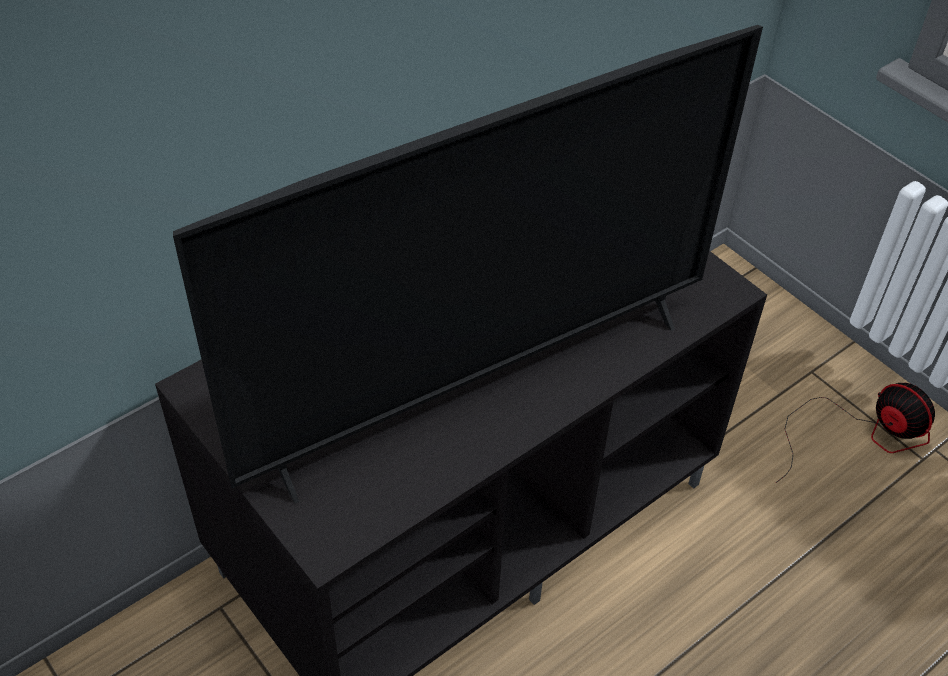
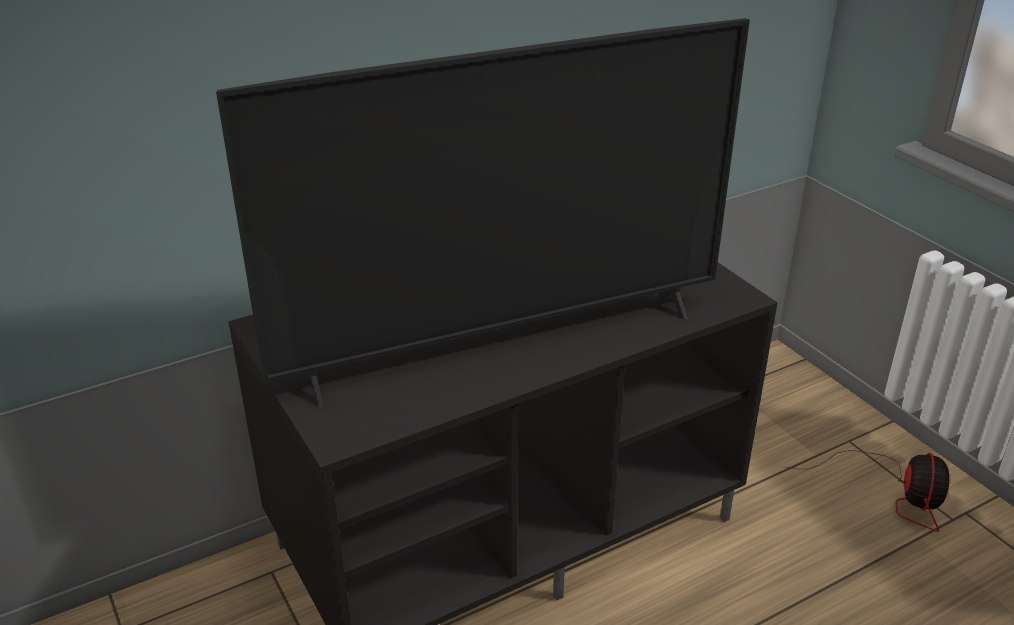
camera: 10 degrees right, 15 degrees down
(861, 434) = (893, 493): fan -> fan turned 45 degrees clockwise

